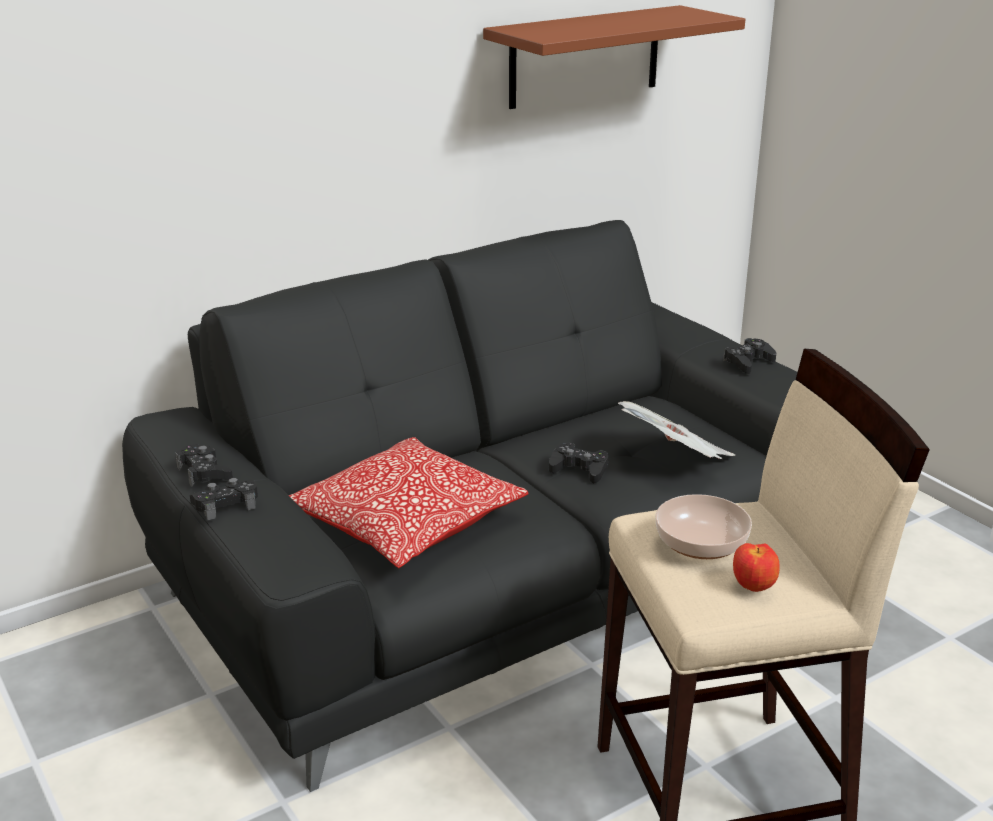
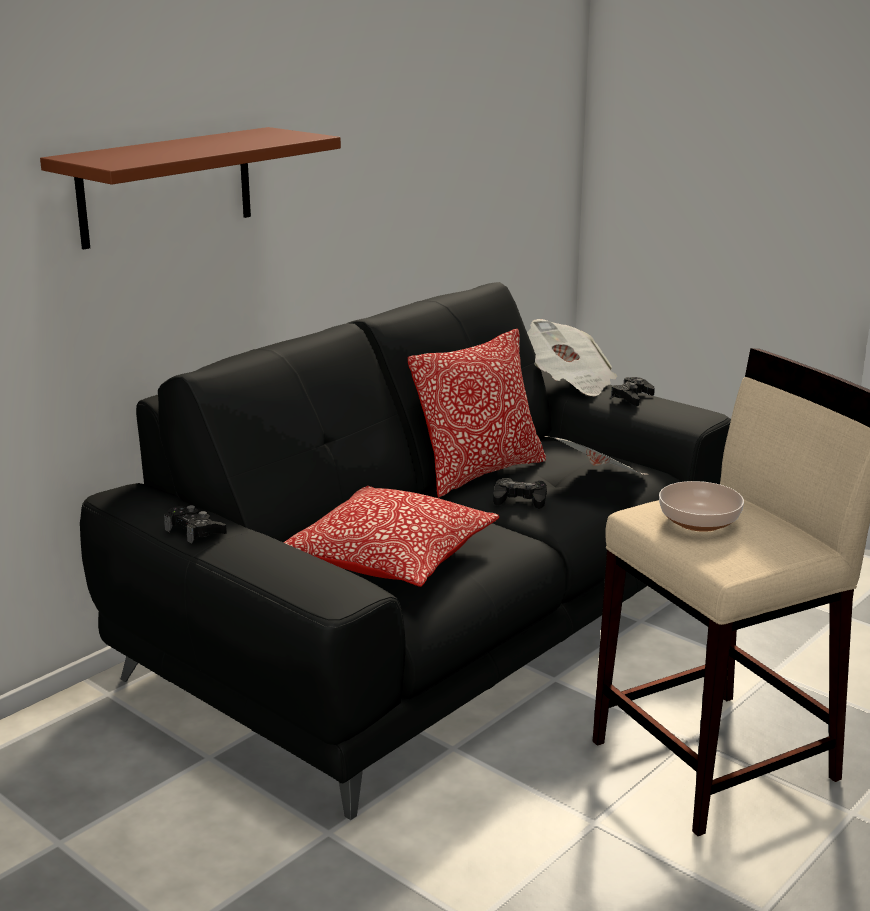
camera: 15 degrees left, 5 degrees down
(226, 505) = (235, 553): black game controller -> none
(556, 429) = (479, 472): none -> pillow
(585, 57) = (448, 137): brown shelf -> brown shelf (166, 186)
(690, 335) = (569, 382): none -> newspaper
(754, 587) = (762, 545): apple -> none

